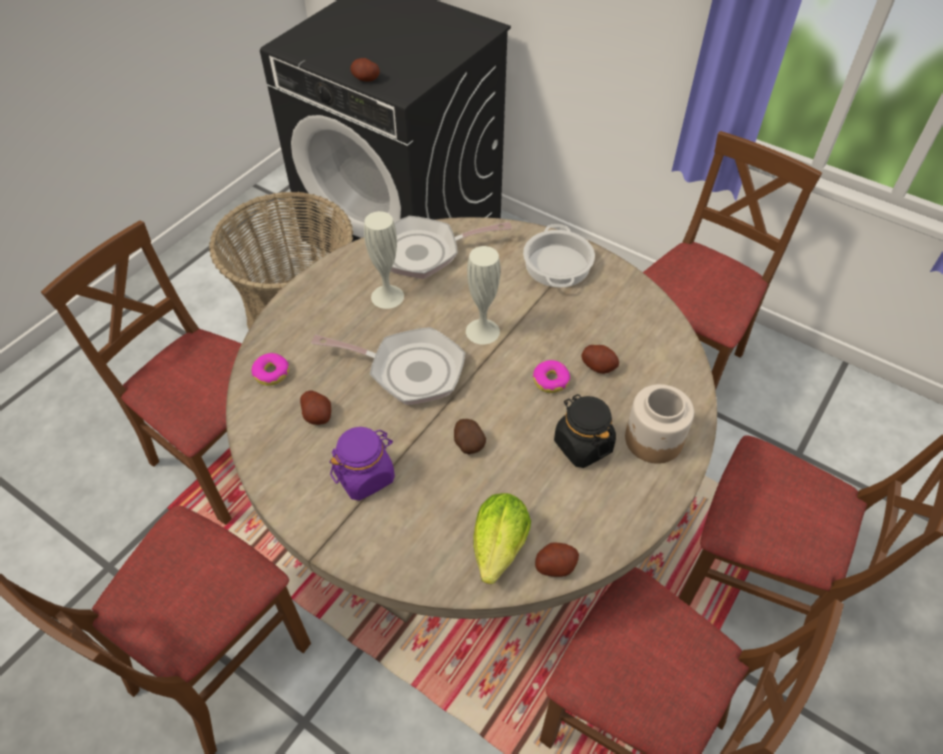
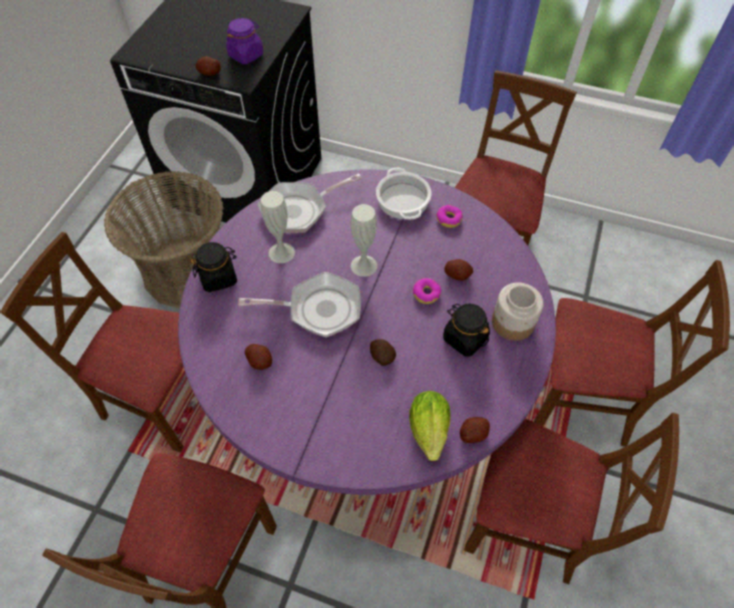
camera: 15 degrees left, 5 degrees up
(271, 373) = (211, 335): donut -> donut (449, 219)
(303, 309) = (219, 277): none -> black jar
(365, 476) = (313, 400): purple jar -> purple jar (246, 55)
(471, 512) = (366, 395): beige dining table -> purple dining table

